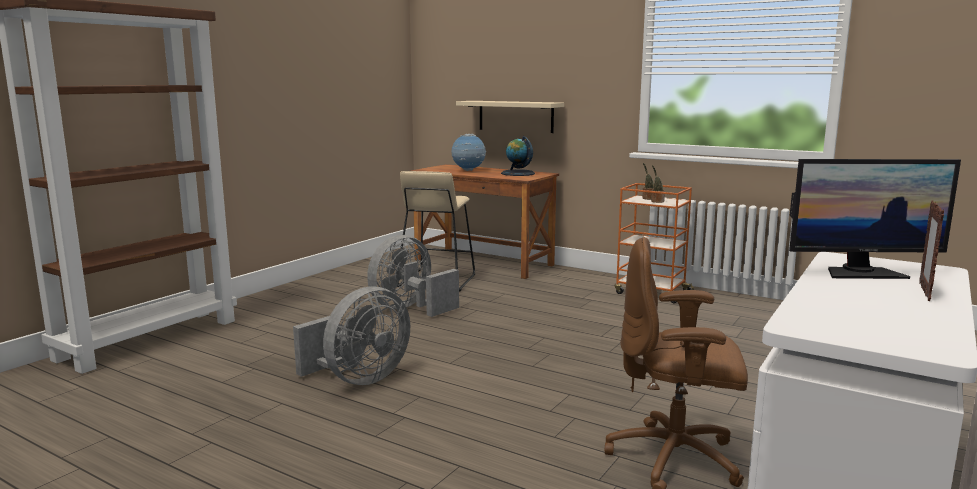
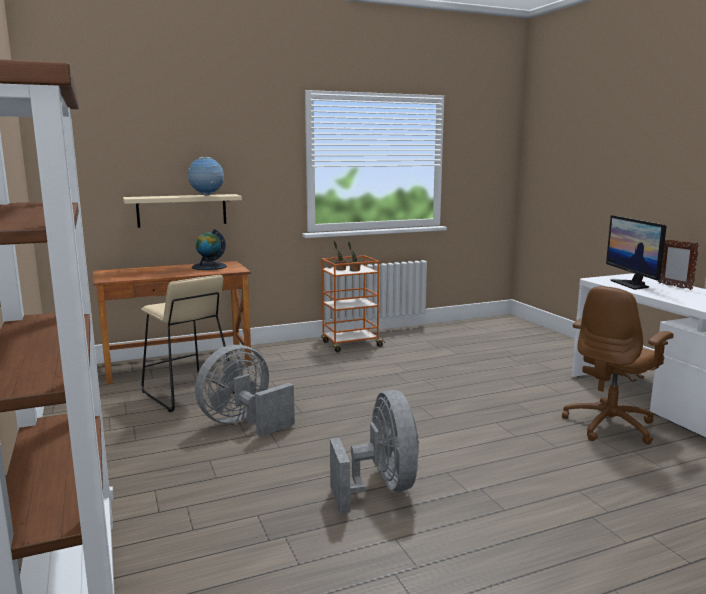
camera: 55 degrees left, 0 degrees up
(410, 309) = (243, 423): grey fan -> grey fan turned 60 degrees clockwise
(468, 171) = (155, 272): globe -> globe (207, 195)
(861, 273) = (632, 284): monitor -> monitor turned 135 degrees clockwise

